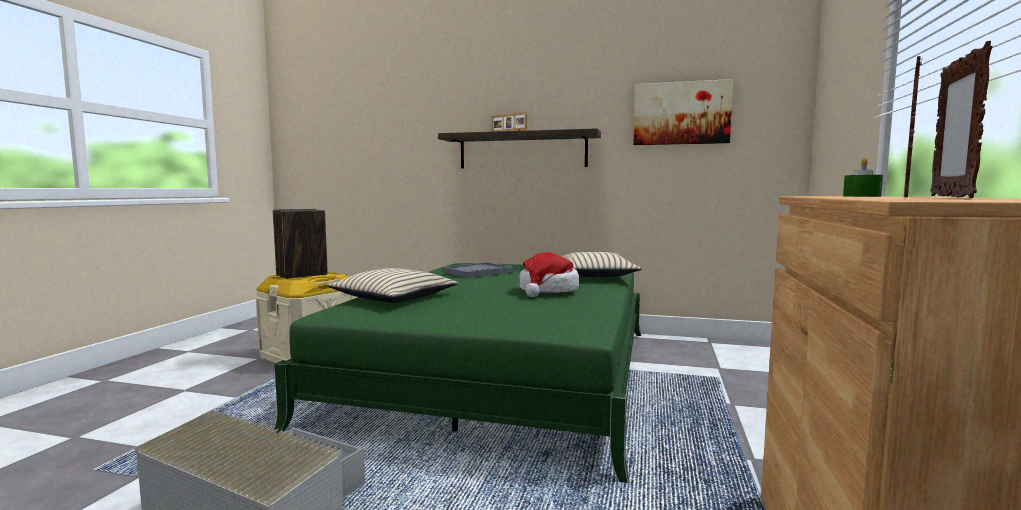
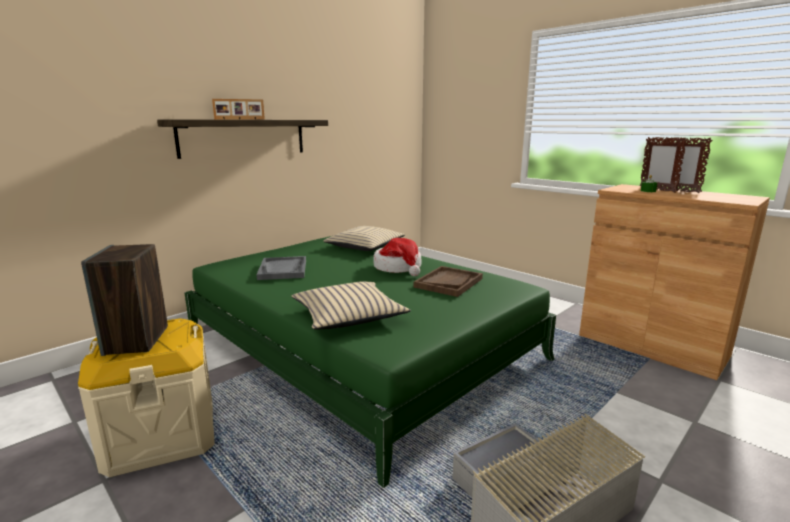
camera: 60 degrees left, 10 degrees up
(534, 308) = (448, 283): none -> brown tray
(681, 113) = (361, 107): picture -> none

